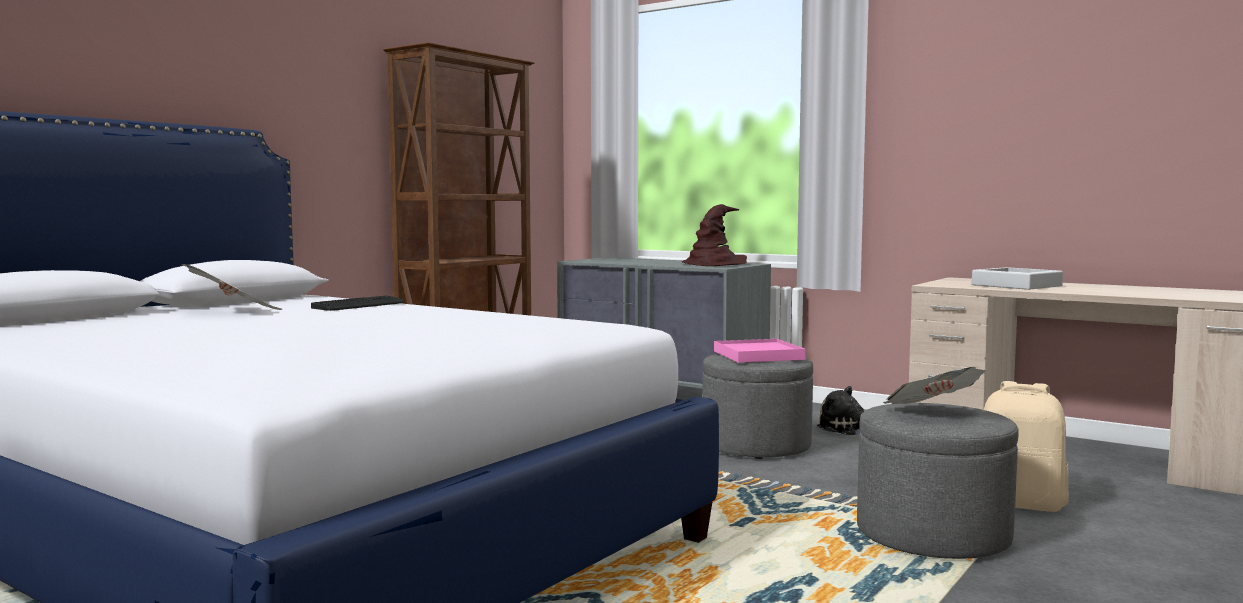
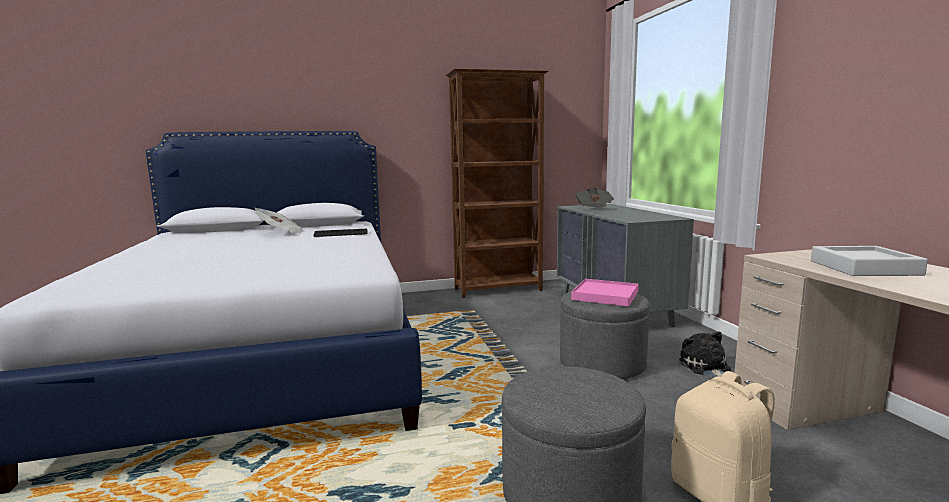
camera: 40 degrees right, 5 degrees up
(714, 264) = (645, 216): brown hat -> none
(931, 413) = (566, 388): newspaper -> newspaper (594, 209)

